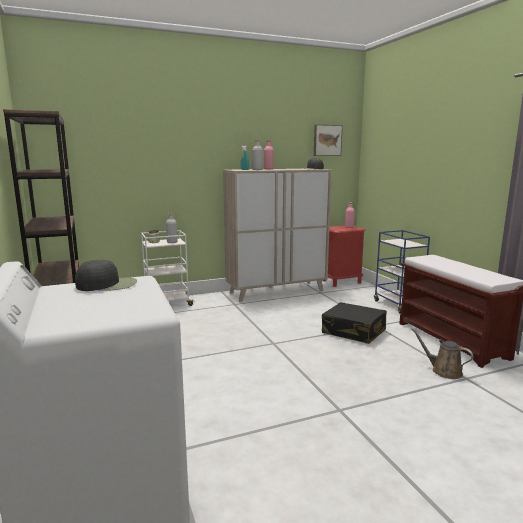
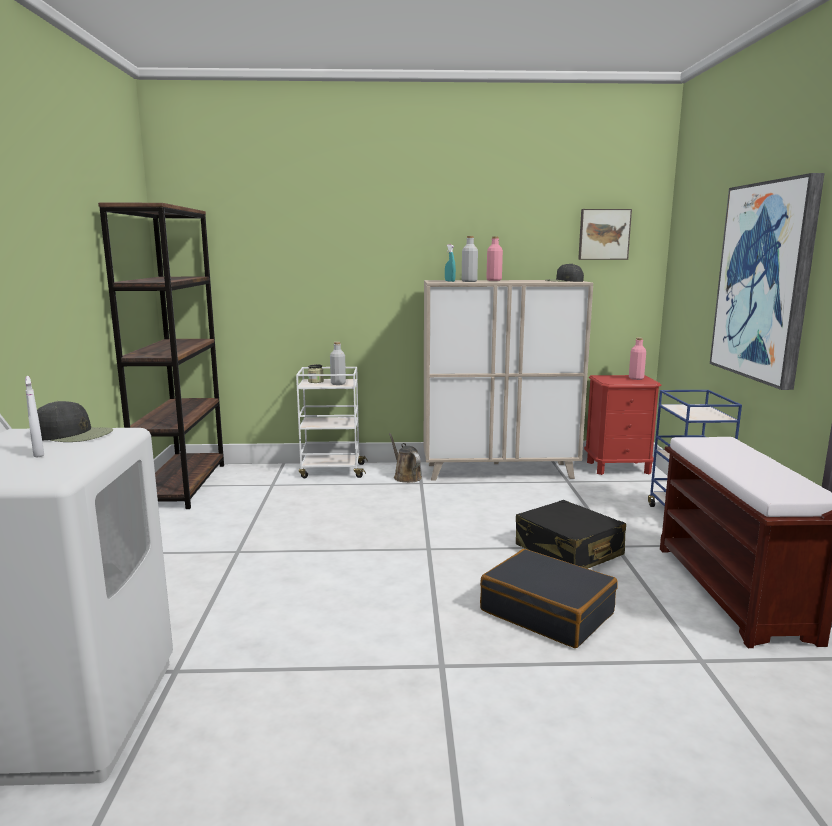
camera: 20 degrees right, 0 degrees up
(108, 300) = (38, 454): none -> white spray bottle
(371, 368) = (547, 612): none -> black suitcase
(440, 166) = (764, 281): none -> picture
(443, 371) = (669, 640): brown watering can -> brown watering can (406, 477)

